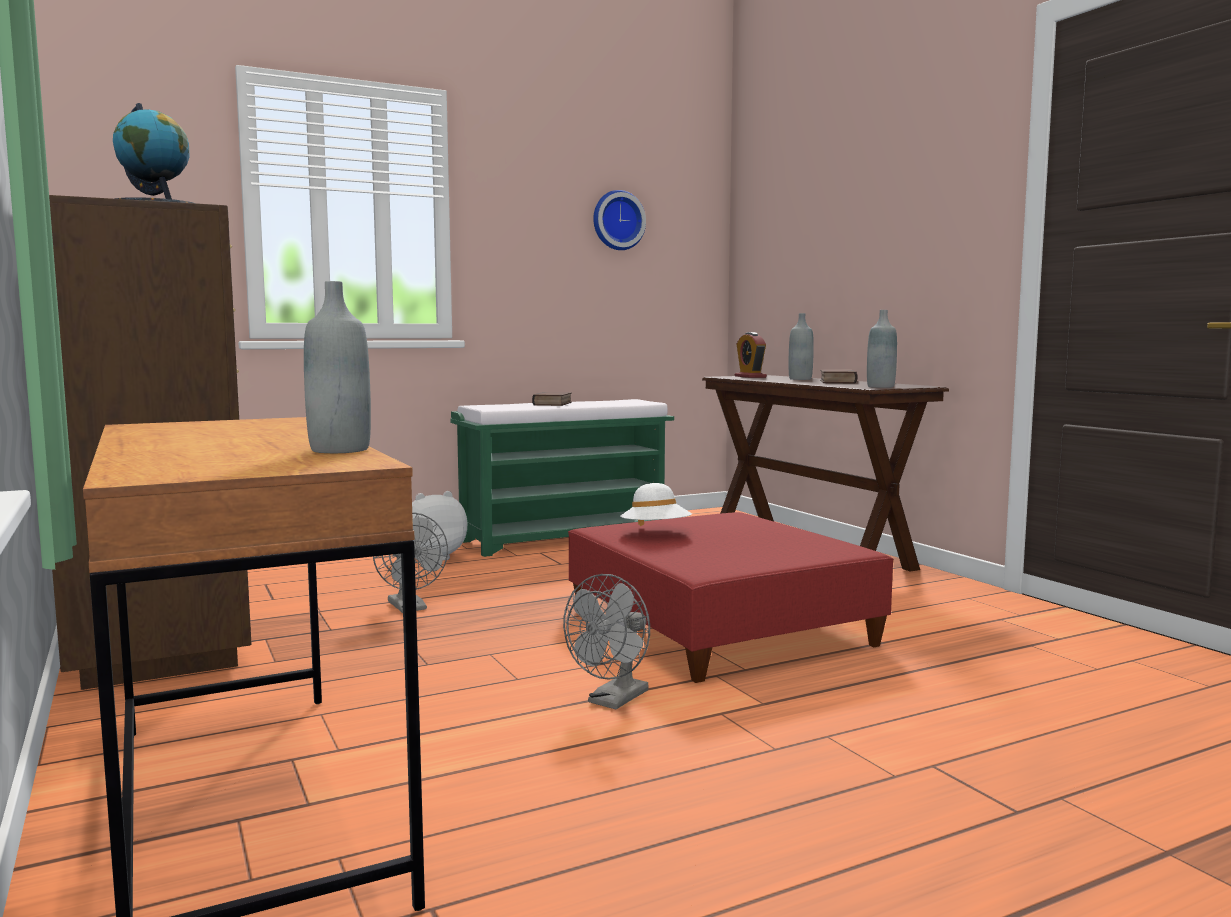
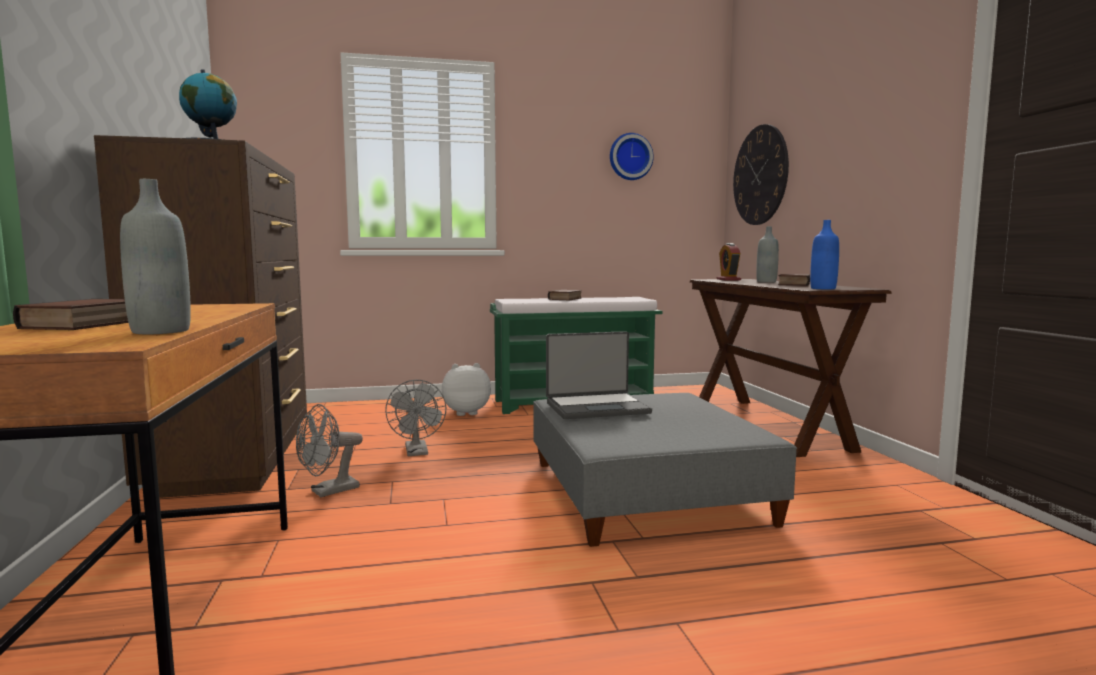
camera: 15 degrees right, 0 degrees up
(207, 446) = (85, 324): none -> book
(613, 701) = (507, 556): grey fan -> grey fan (328, 491)
(656, 532) = (596, 407): white hat -> laptop
(719, 626) = (646, 492): red ottoman -> grey ottoman
(778, 249) = (760, 175): none -> wall clock
(880, 387) = (823, 288): grey bottle -> blue bottle

